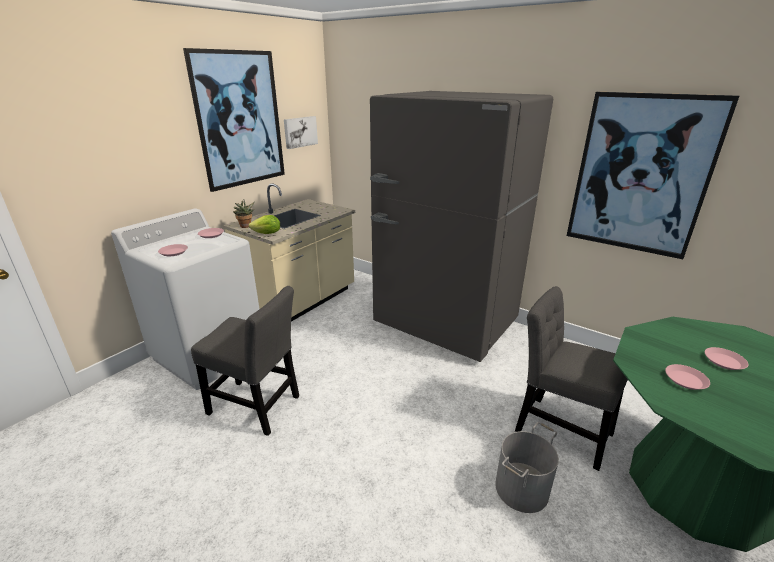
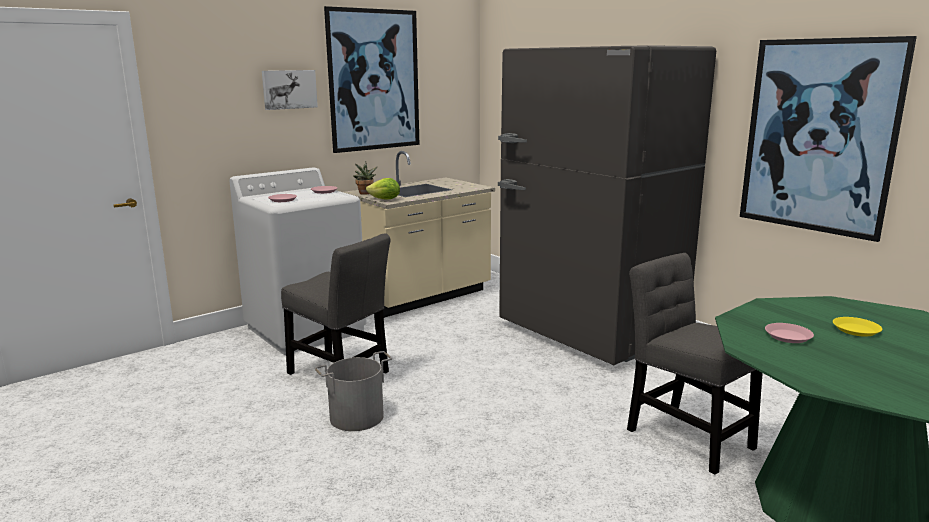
camera: 15 degrees right, 10 degrees down
(300, 132) = (443, 99): picture -> picture (289, 89)
(522, 489) = (608, 474): grey bucket -> grey bucket (357, 417)
(724, 361) = (856, 330): pink plate -> yellow plate

